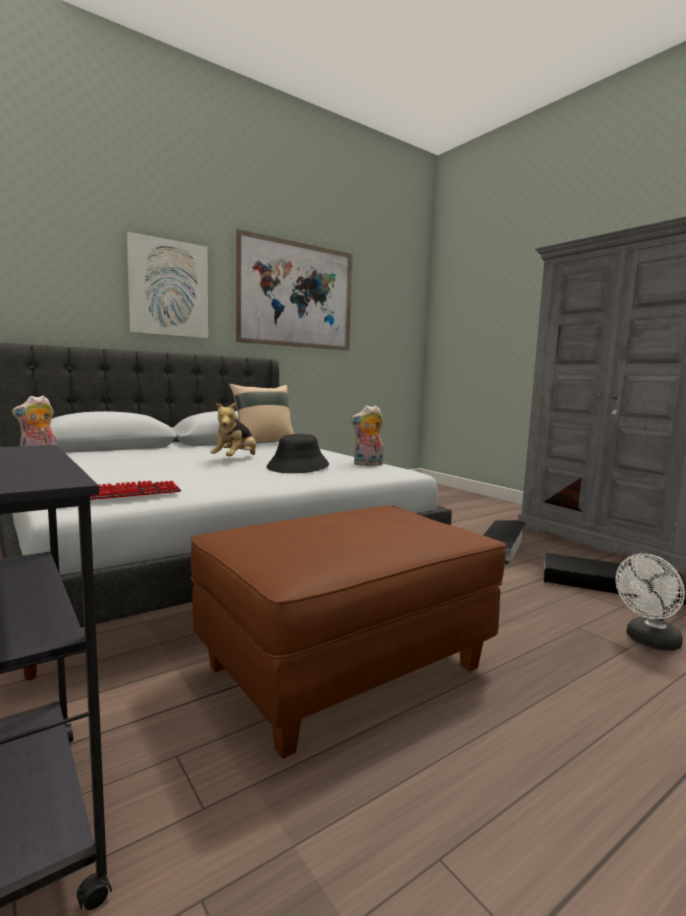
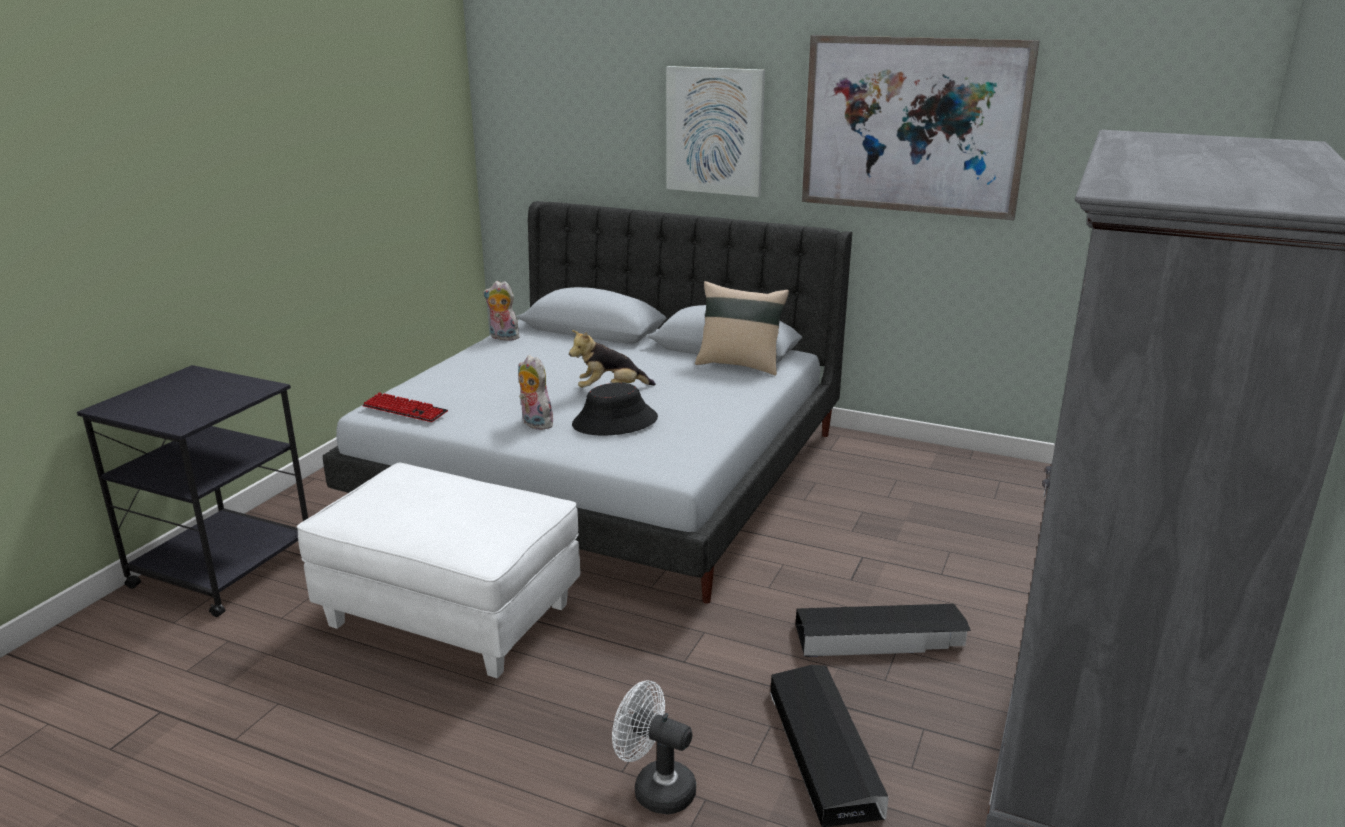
camera: 60 degrees right, 15 degrees up
(345, 669) = (450, 616): brown ottoman -> white ottoman
(367, 464) = (686, 446): plush toy -> plush toy (534, 423)

